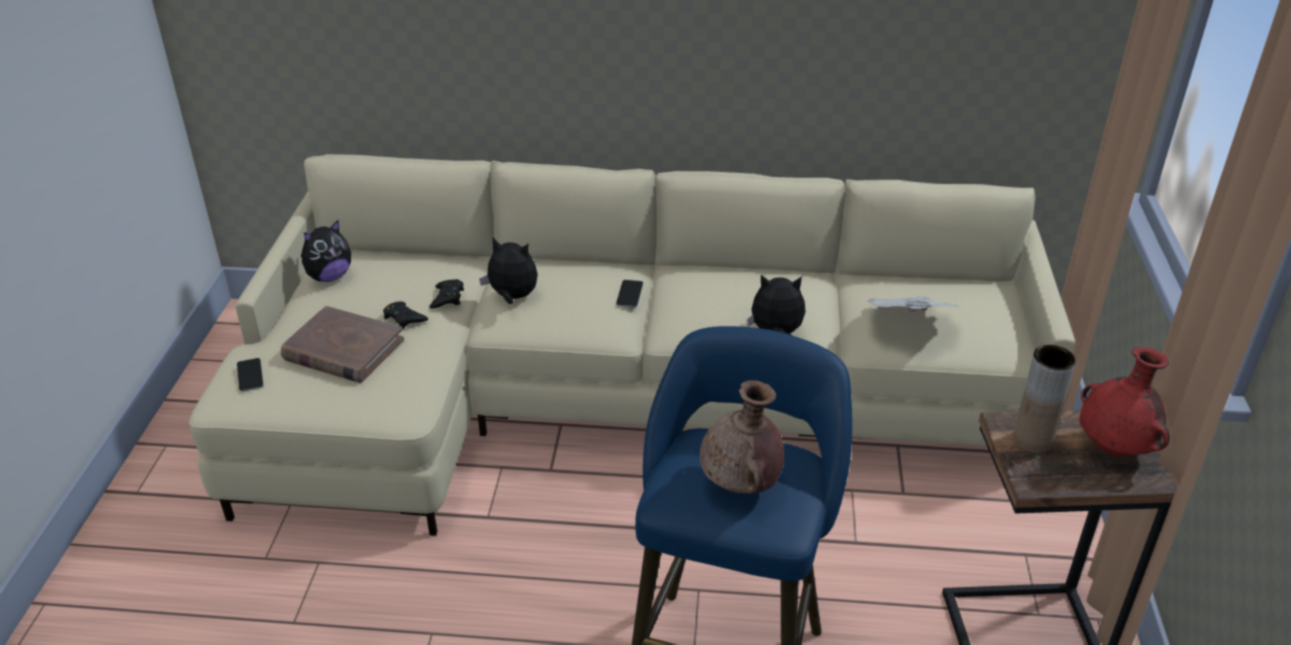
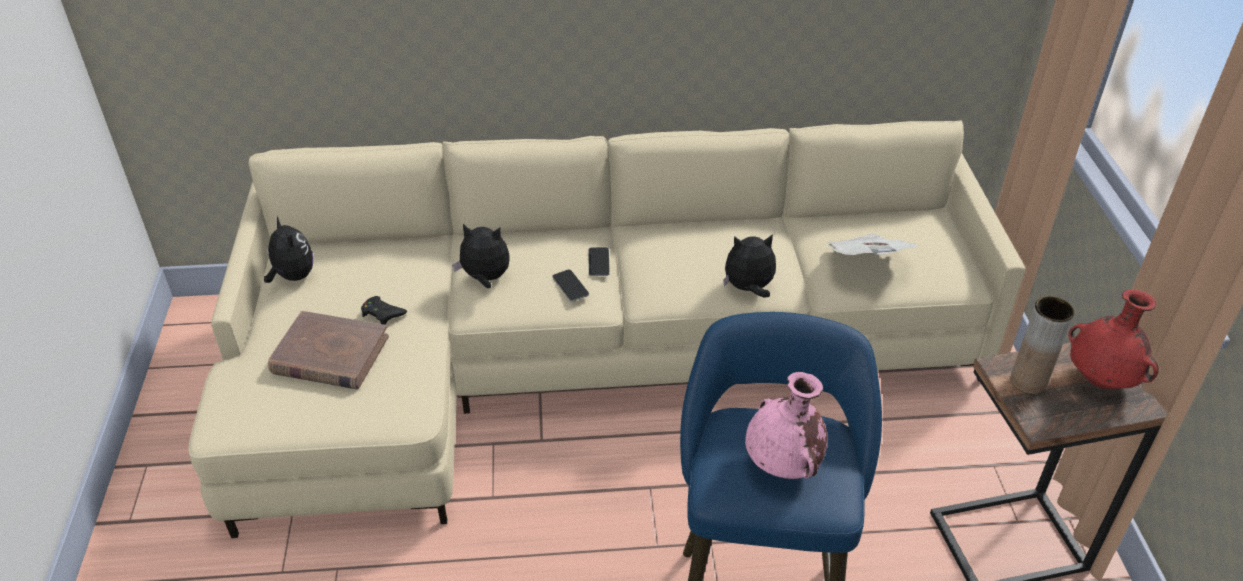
camera: 10 degrees left, 5 degrees up
(250, 375) = (241, 395): phone -> phone (570, 286)
(329, 277) = (292, 276): plush toy -> plush toy turned 75 degrees counterclockwise
(447, 298) = (419, 286): black game controller -> none
(740, 485) = (783, 466): brown vase -> pink vase

